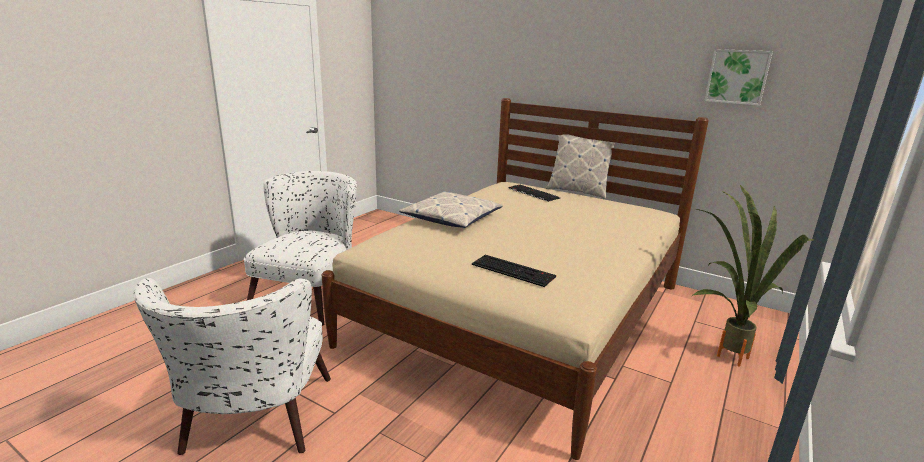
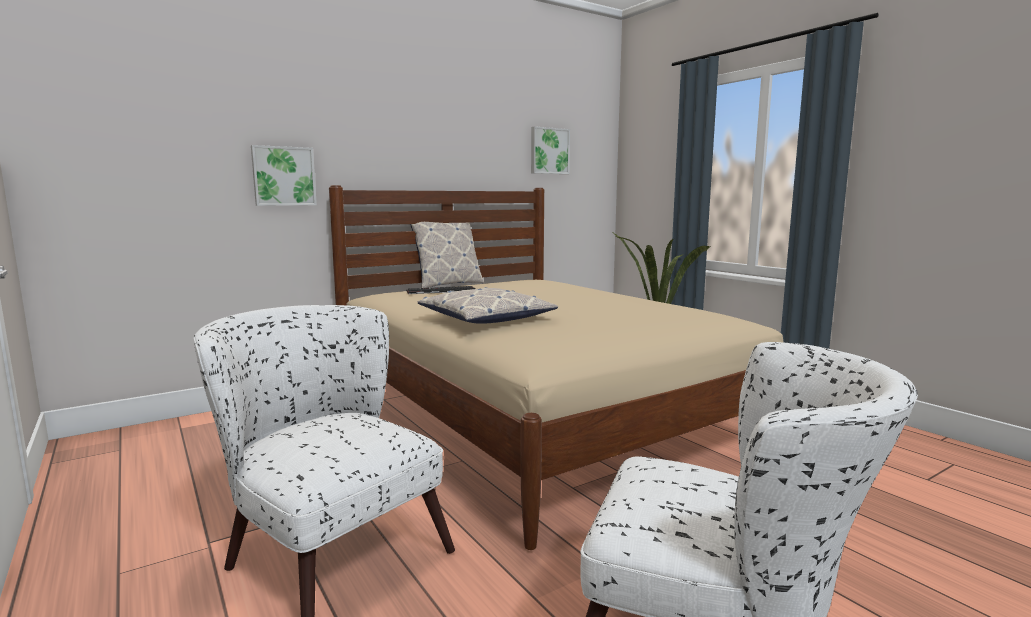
camera: 65 degrees left, 10 degrees down
(482, 89) = (283, 176): none -> picture
(514, 270) = (662, 319): keyboard -> none

